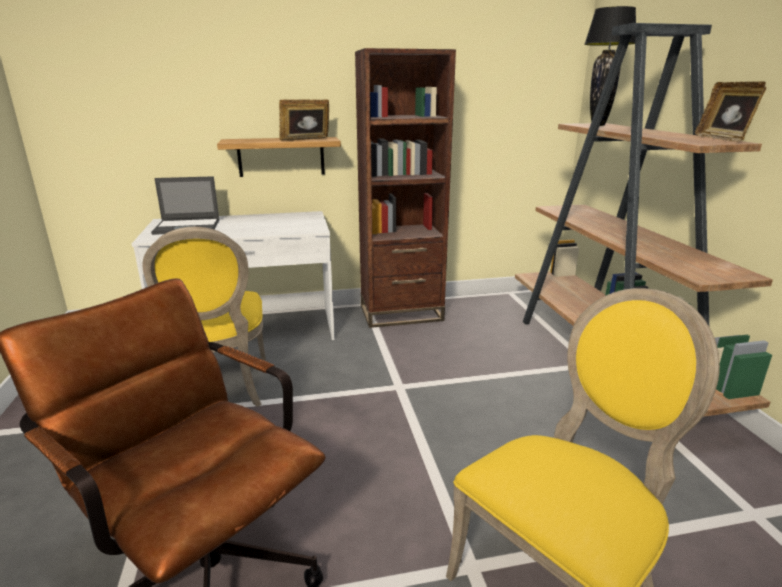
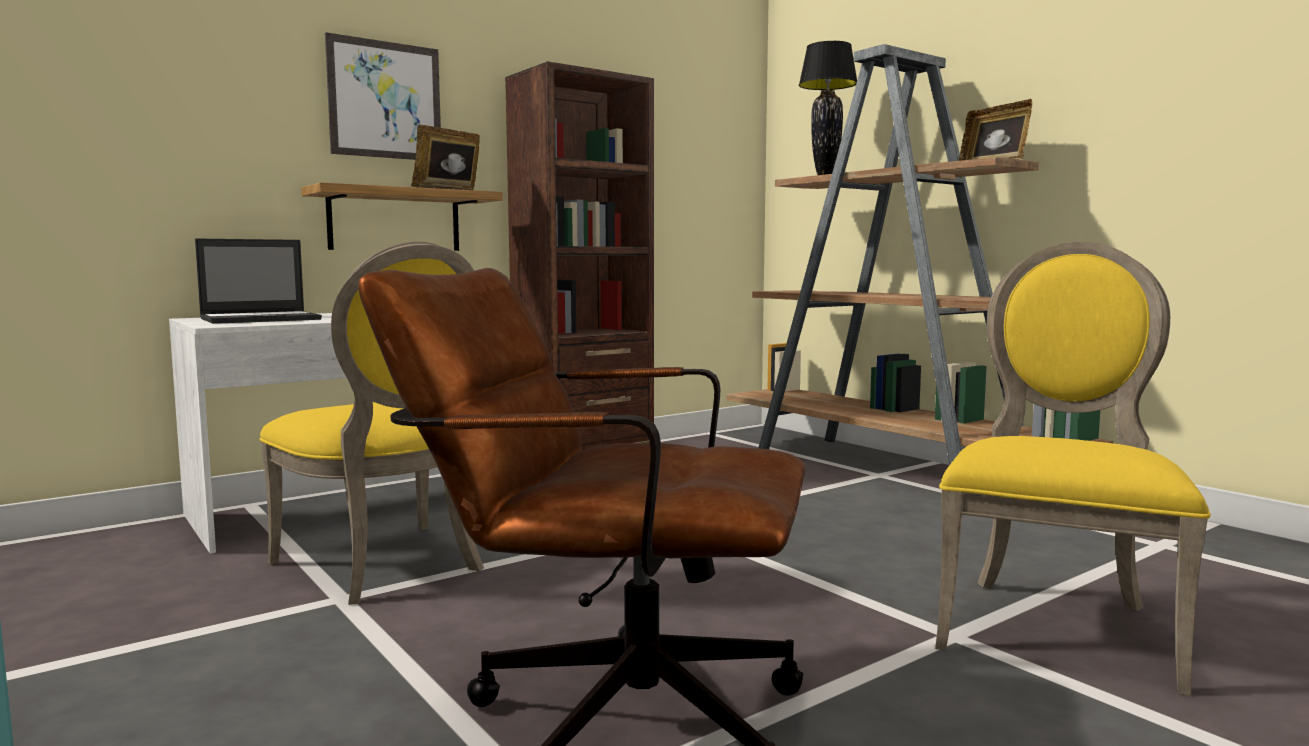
camera: 25 degrees left, 15 degrees down
(271, 77) = (385, 100): none -> picture

